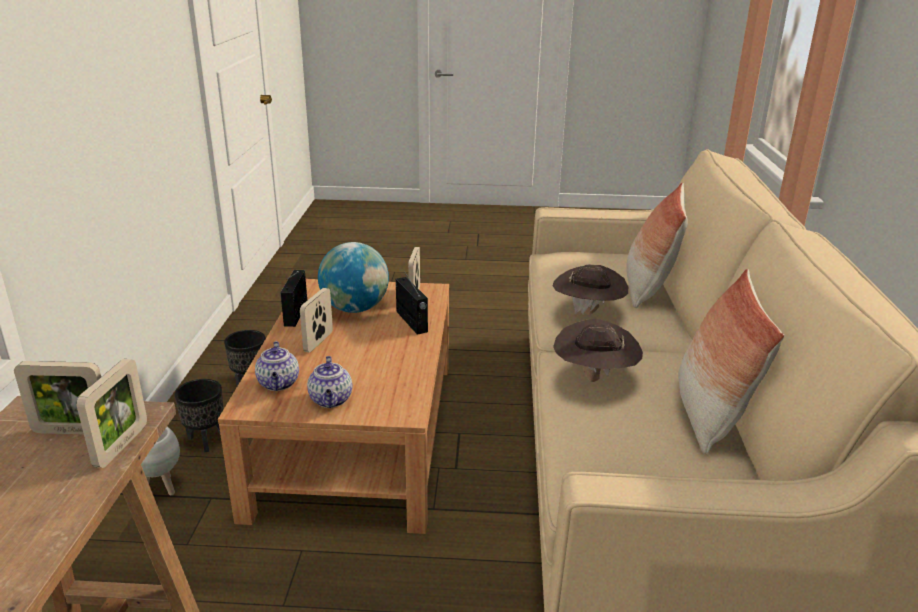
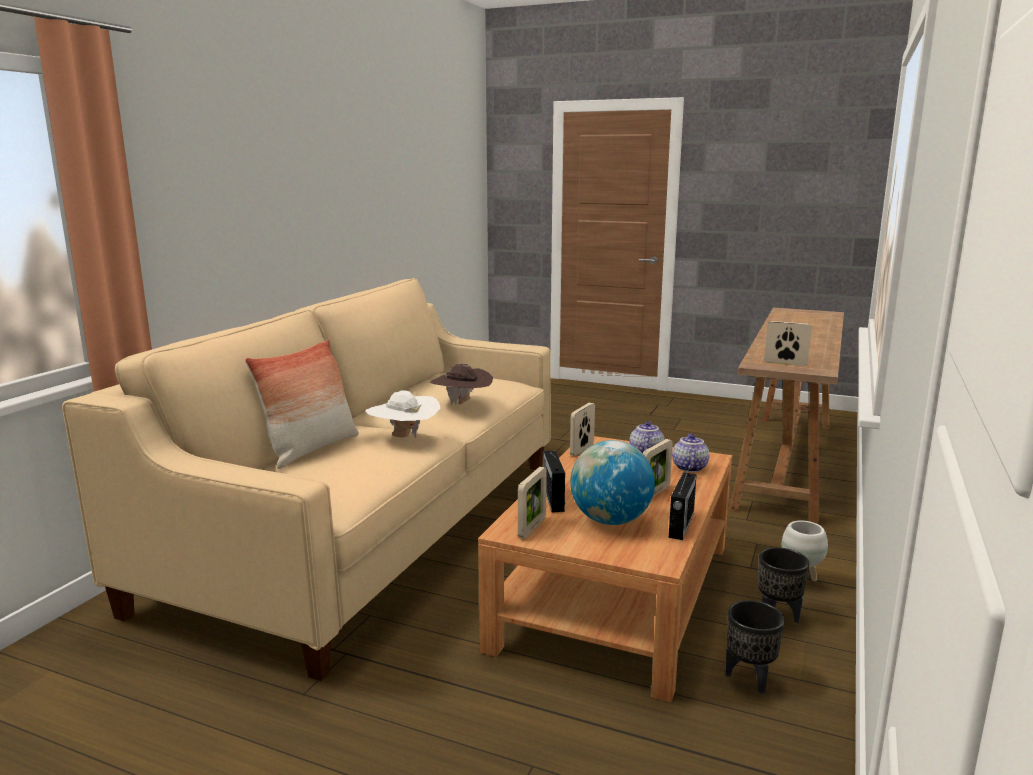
camera: 160 degrees left, 10 degrees down
(121, 445) = (754, 358): picture frame -> picture frame (582, 450)
(588, 313) = (404, 437): brown hat -> white hat
(709, 415) = (420, 387): pillow -> none

